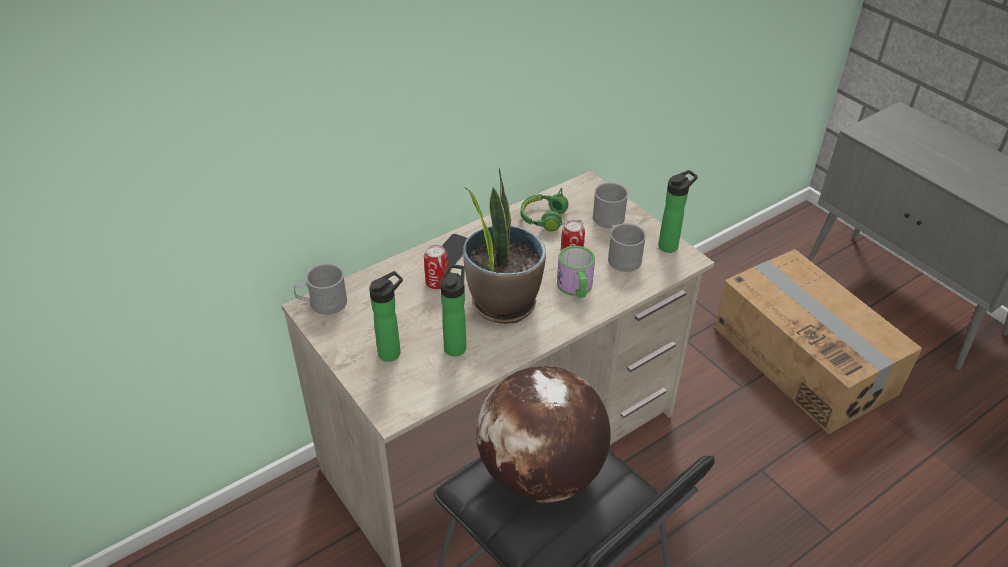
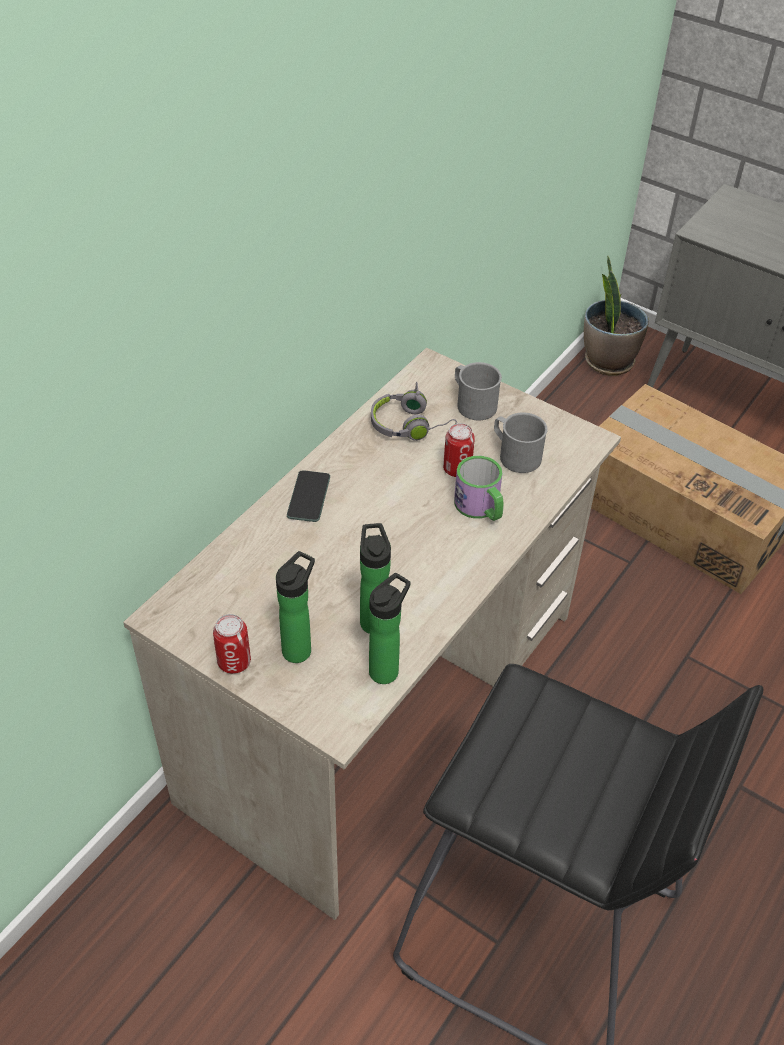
camera: 20 degrees left, 5 degrees up
(322, 303) = (178, 606): grey mug -> none
(437, 283) = (311, 542): can -> can (234, 662)
(503, 303) = (403, 548): potted plant -> potted plant (607, 361)
(540, 474) = (541, 753): globe -> none
(552, 222) = (412, 427): green headphones -> grey headphones
(670, 245) = (563, 426): bottle -> bottle (386, 669)

